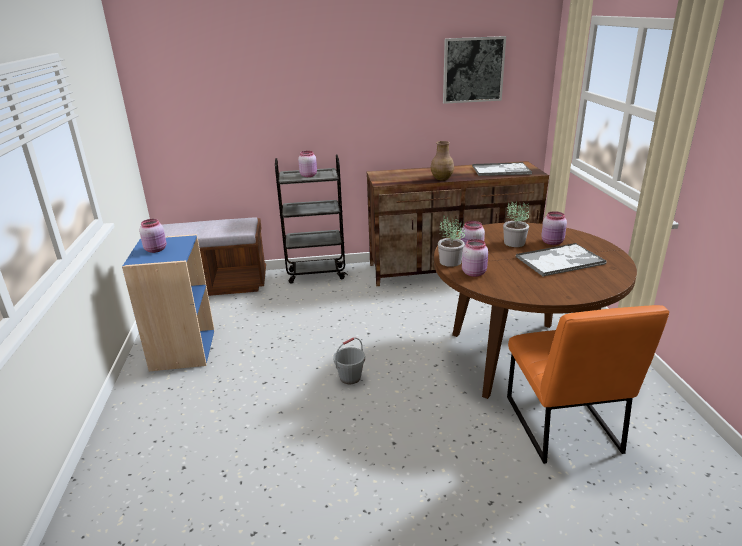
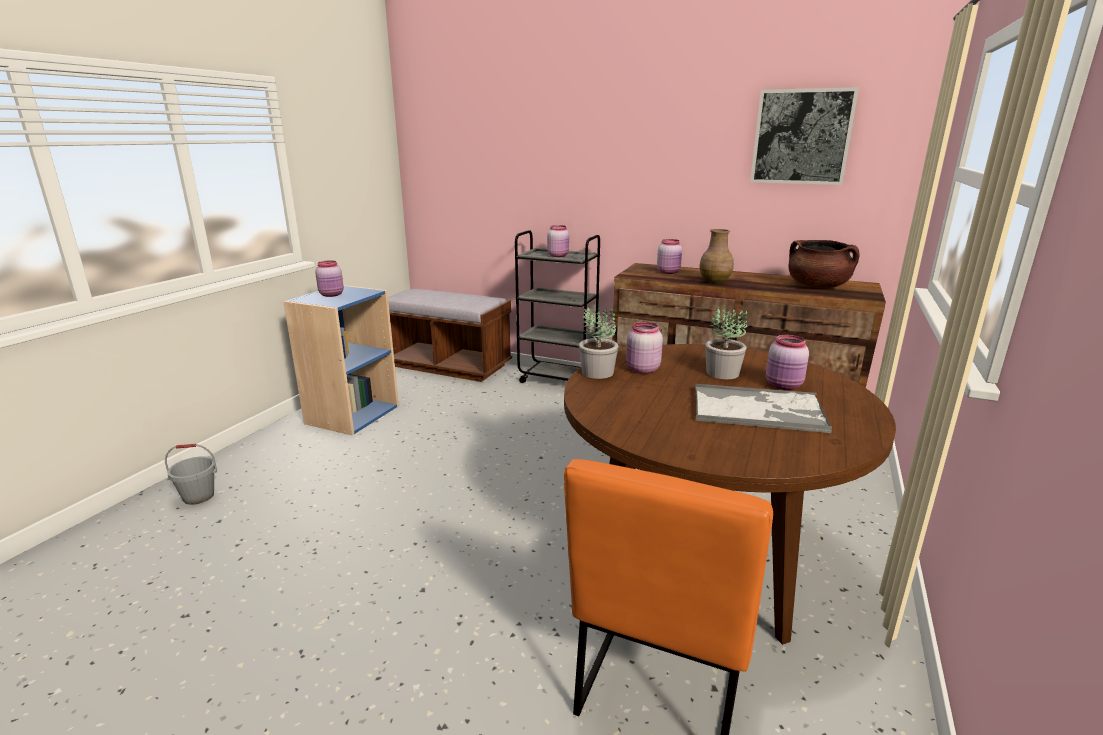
camera: 30 degrees right, 5 degrees down
(350, 377) = (465, 497): grey bucket -> grey bucket (199, 496)
(474, 273) = (606, 392): pink jar -> pink jar (669, 272)
(501, 170) = (817, 286): tray -> brown cooking pot

